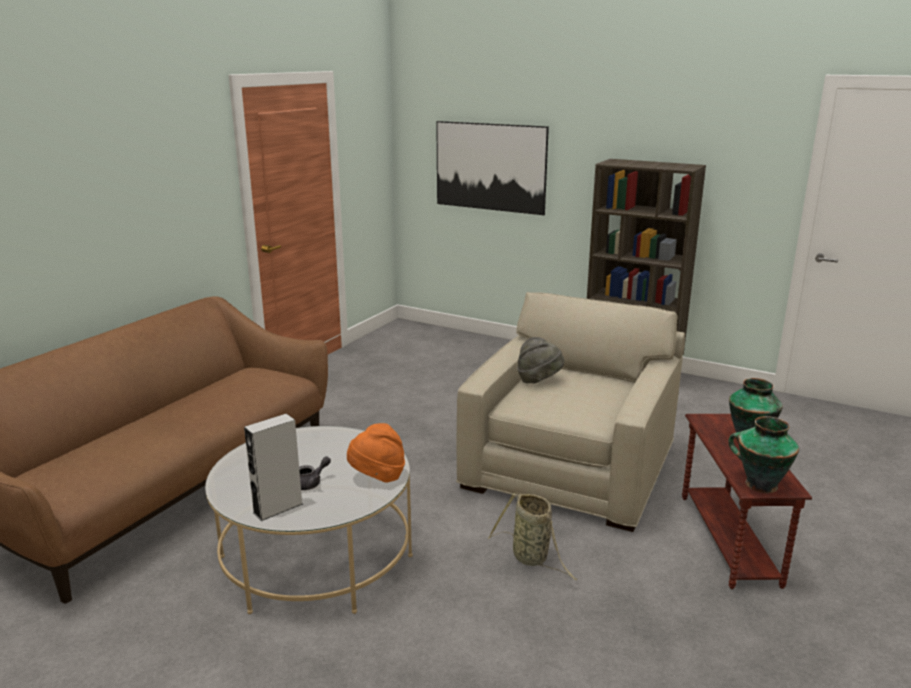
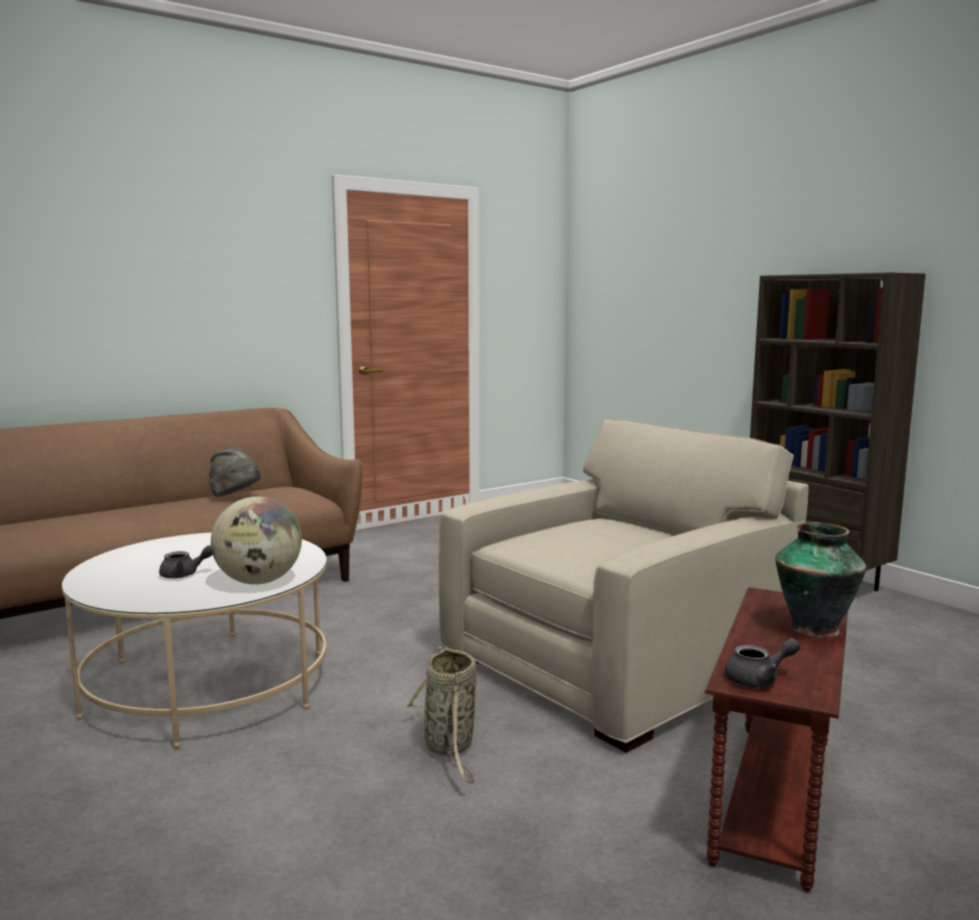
camera: 25 degrees right, 10 degrees down
(278, 508) = (118, 588): grey speaker -> none
(377, 477) = (259, 582): orange hat -> globe
(490, 167) = (661, 301): picture -> none
(539, 380) = (573, 525): grey hat -> grey hat (236, 497)
(759, 484) = (759, 679): vase -> grey teapot

